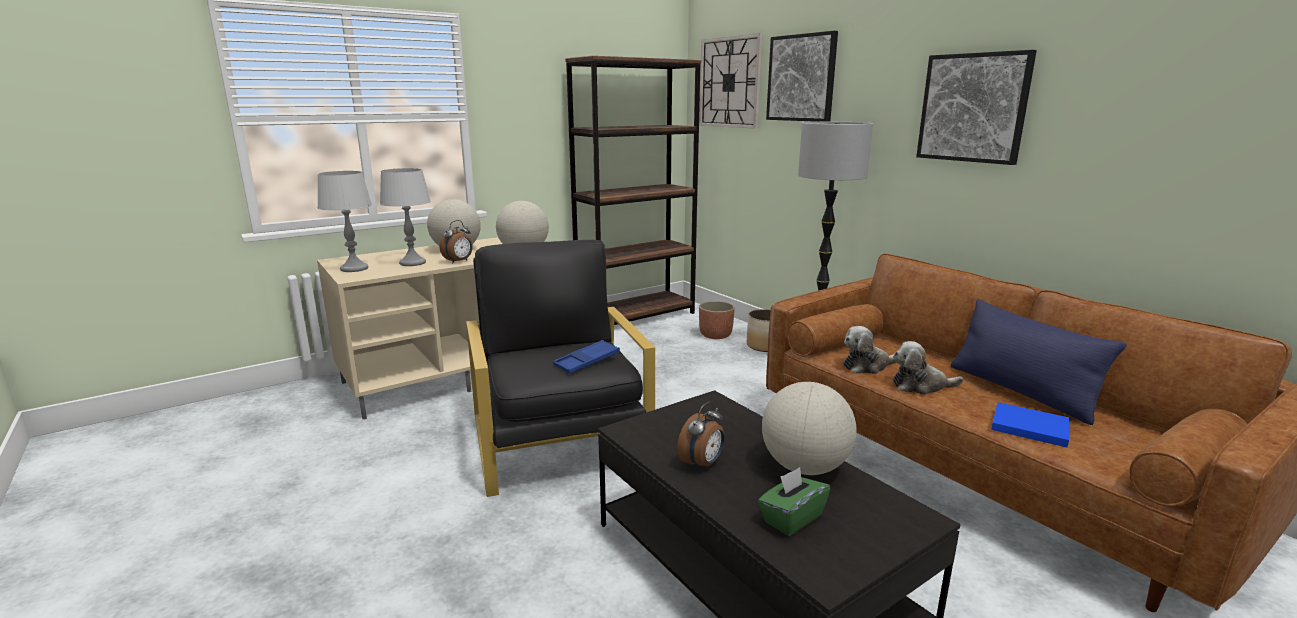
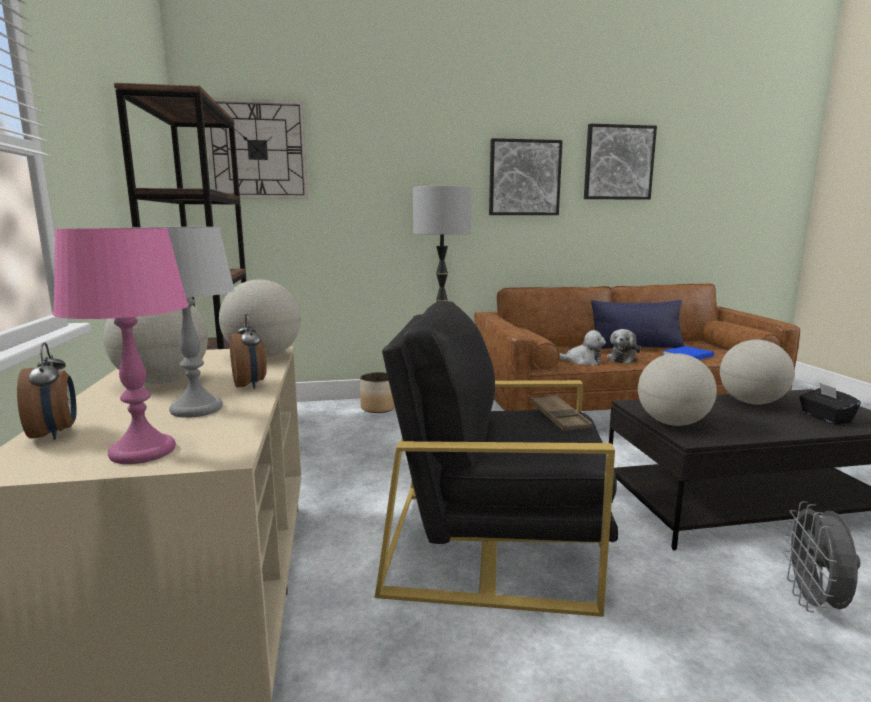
camera: 65 degrees left, 5 degrees down
(354, 268) = (142, 451): grey table lamp -> pink table lamp
(553, 612) = (814, 603): none -> grey fan
(587, 361) = (559, 418): blue tray -> brown tray
(666, 420) = (672, 423): none -> globe
(702, 464) = (752, 425): alarm clock -> alarm clock (55, 434)
(715, 335) = (327, 417): planter -> none
(791, 518) = (825, 418): green tissue box -> black tissue box
(801, 78) = (361, 150): picture -> picture (618, 162)
(867, 366) = (582, 361): plush toy -> plush toy turned 75 degrees counterclockwise

